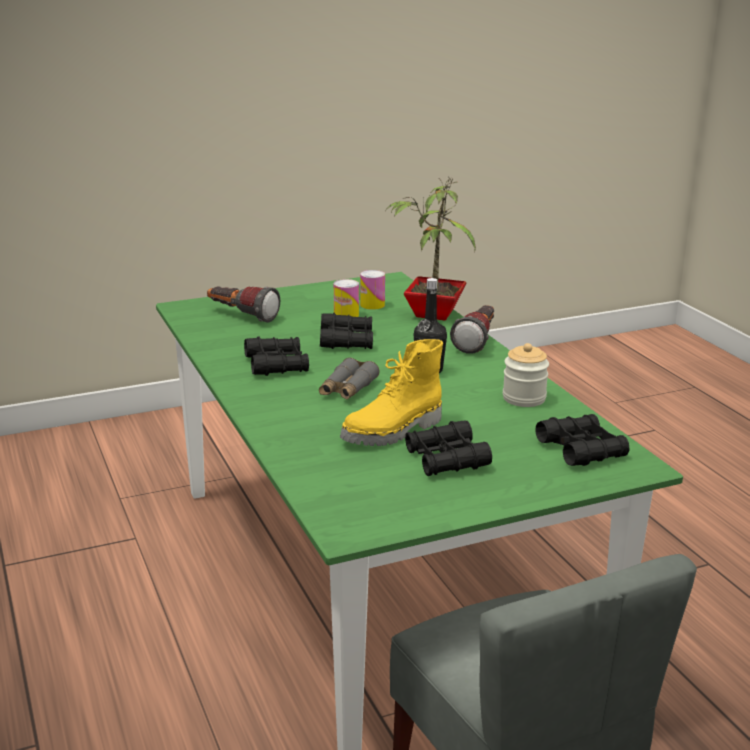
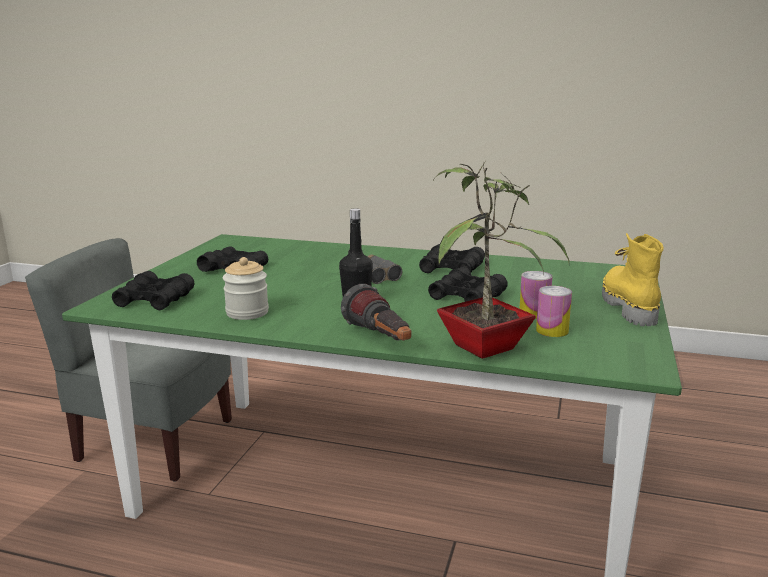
camera: 130 degrees right, 5 degrees down
(241, 316) = (582, 281): flashlight -> none
(393, 432) = (291, 268): yellow boot -> yellow boot (626, 306)

